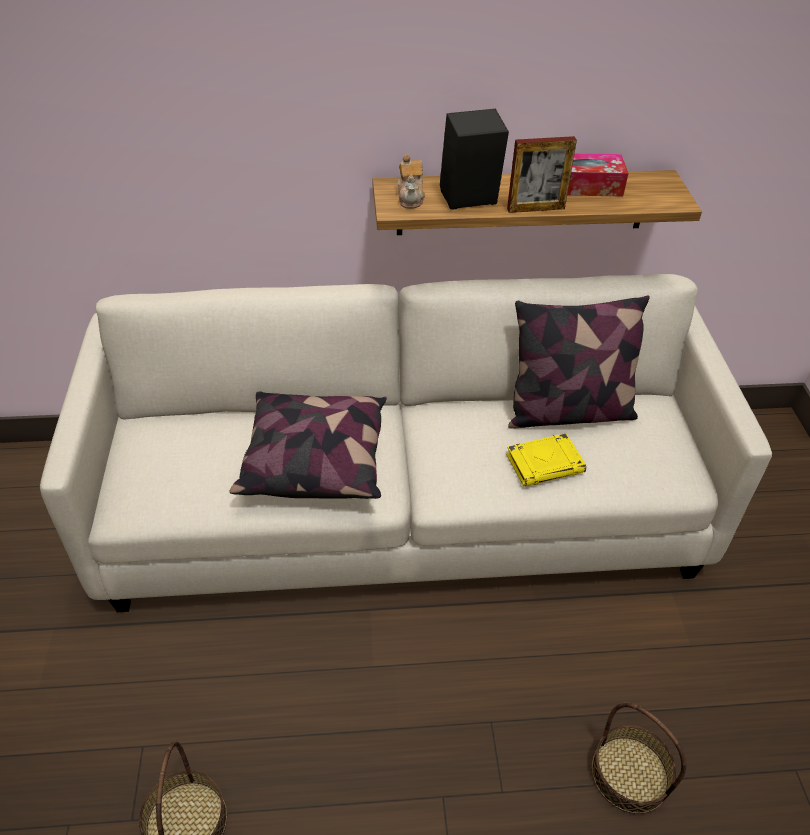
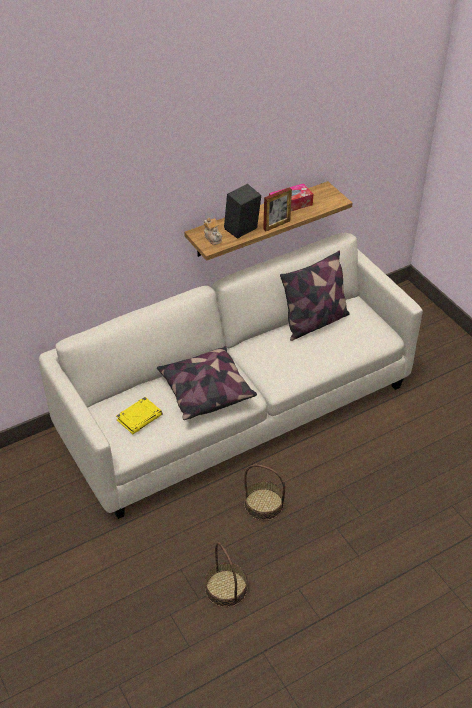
camera: 25 degrees left, 0 degrees up
(545, 463) = (318, 352): yellow book -> yellow book (139, 417)
(630, 774) = (412, 484): basket -> basket (264, 504)

